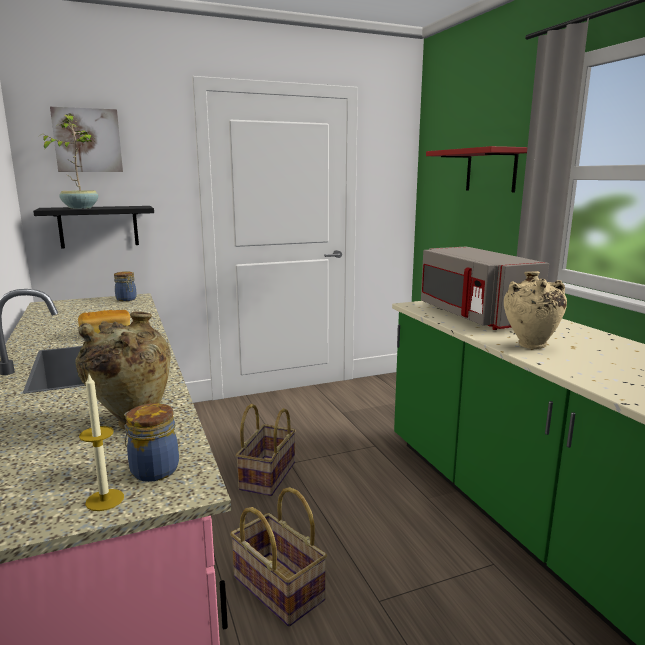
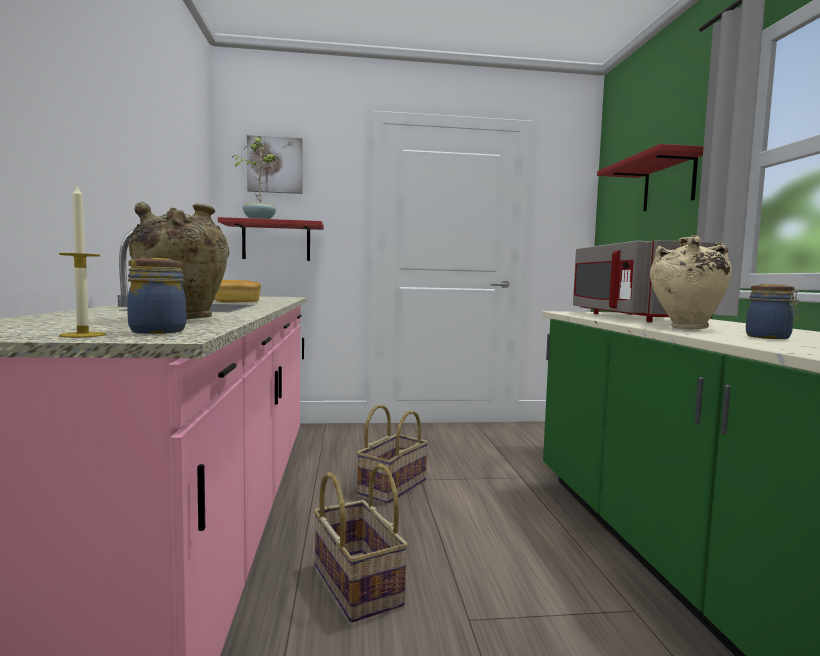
camera: 15 degrees right, 10 degrees down
(98, 226) = (276, 241): black shelf -> red shelf
(127, 299) = (282, 297): jar -> jar (769, 337)

